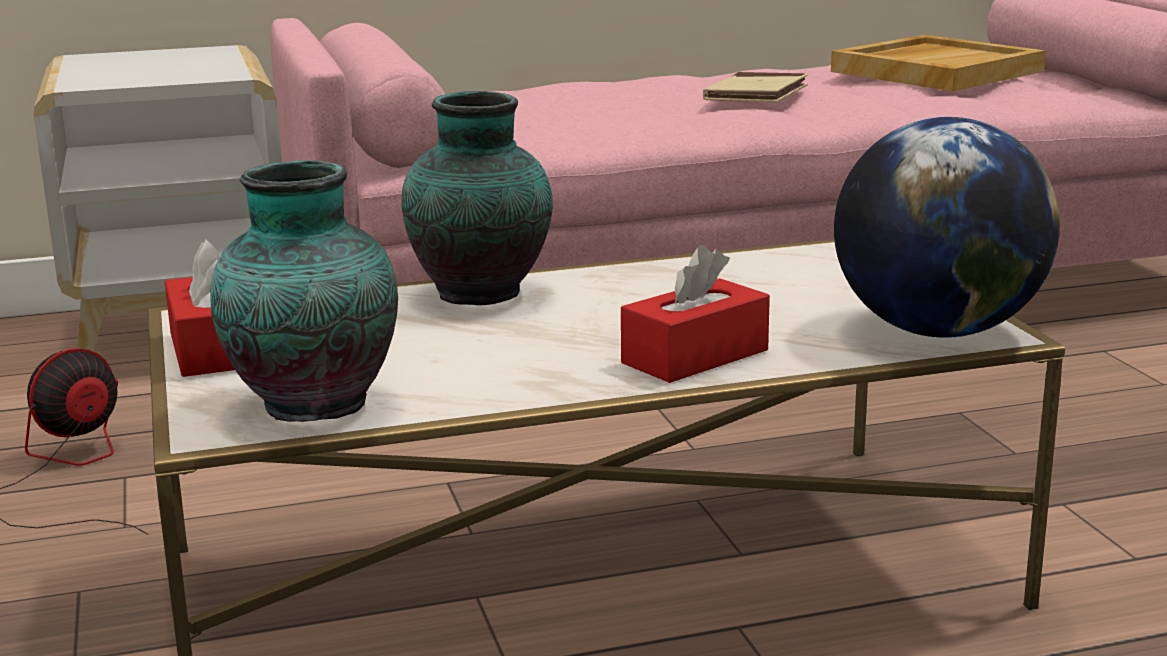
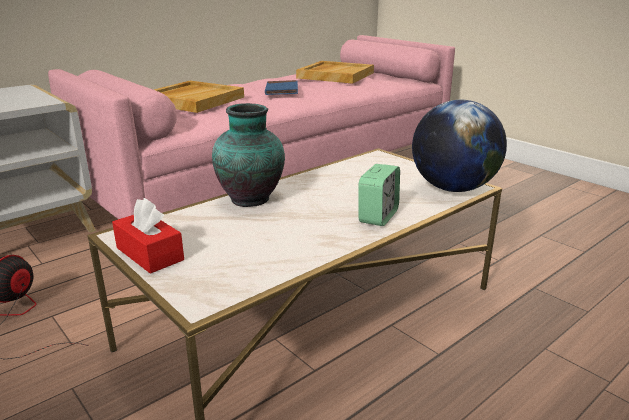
camera: 25 degrees left, 5 degrees up
(311, 403) = (234, 275): vase -> none
(546, 100) = (193, 100): none -> beige tray
(695, 356) = (378, 216): red tissue box -> alarm clock
(756, 95) = (282, 91): beige book -> blue book

